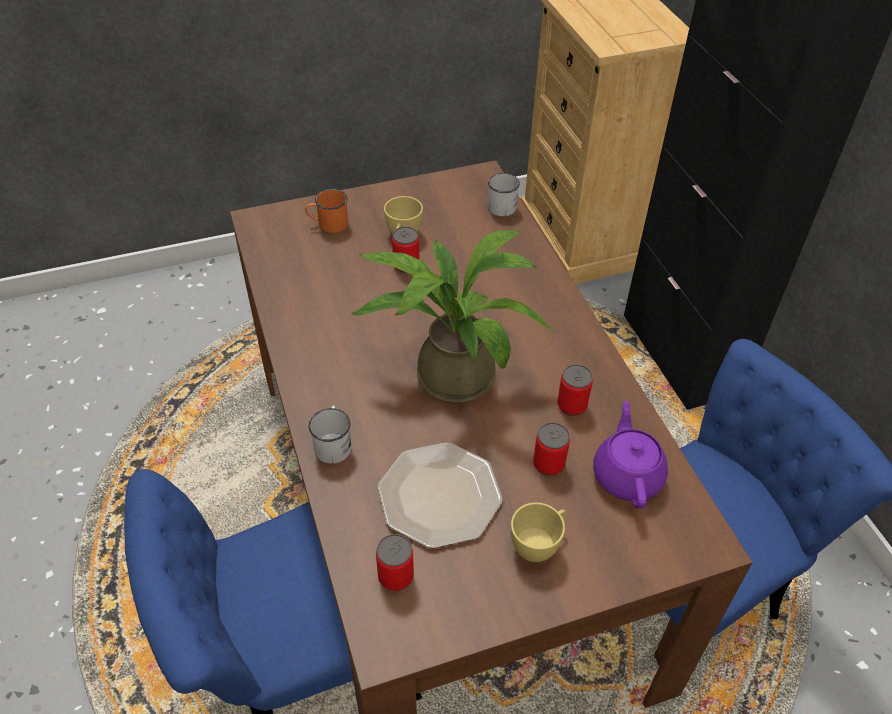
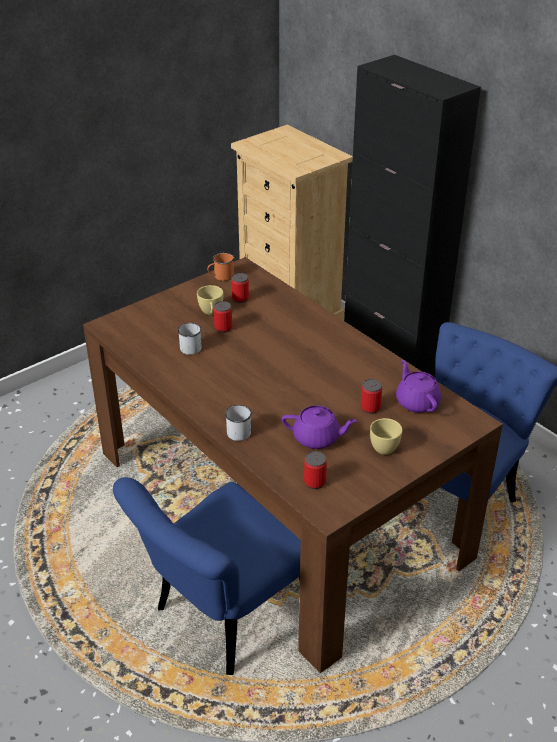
camera: 20 degrees left, 10 degrees down
(328, 224) = (157, 316): orange mug -> orange mug (221, 277)
(441, 495) = (317, 438): plate -> purple teapot
(448, 371) = (284, 377): potted plant -> none
(501, 204) = (264, 281): white mug -> white mug (189, 346)
(572, 405) = (367, 376): can -> can (240, 299)

